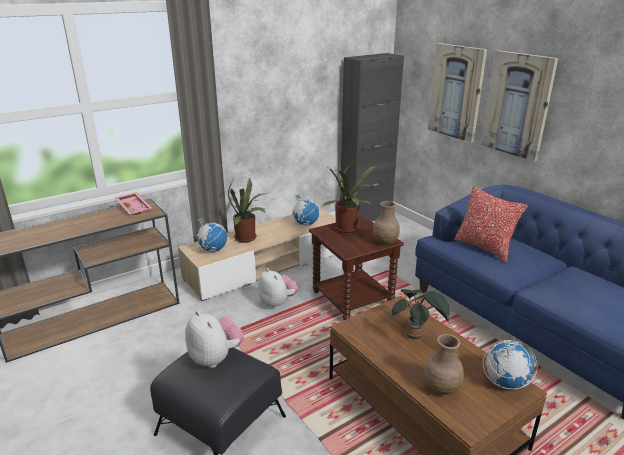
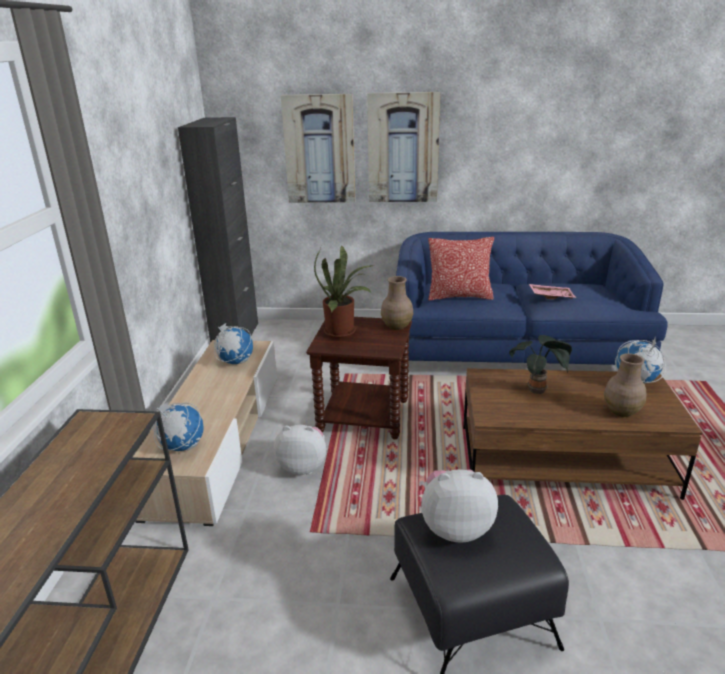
camera: 50 degrees left, 0 degrees up
(135, 208) = (85, 431): pink tray -> pink tray (551, 296)
(248, 238) = (200, 410): potted plant -> none

